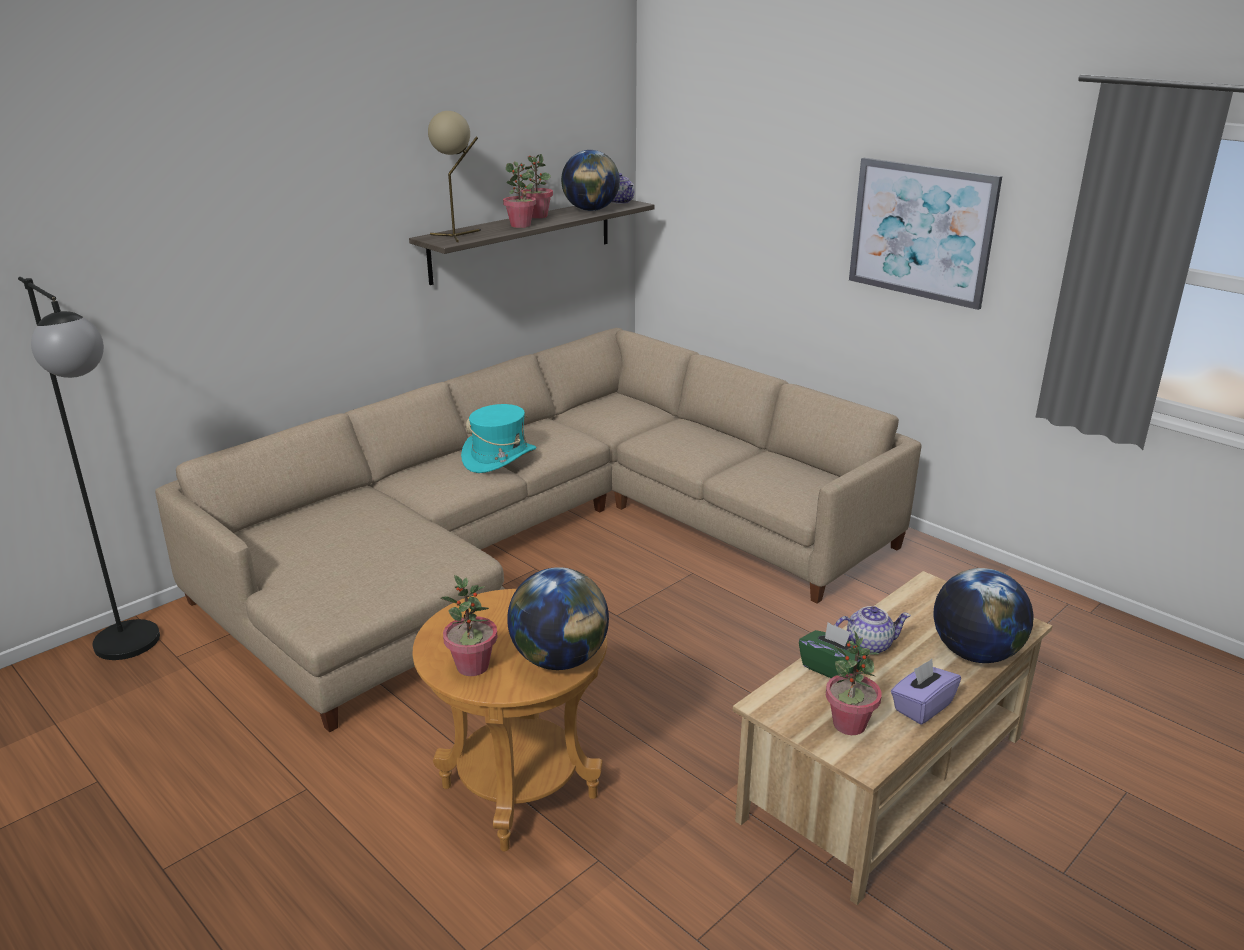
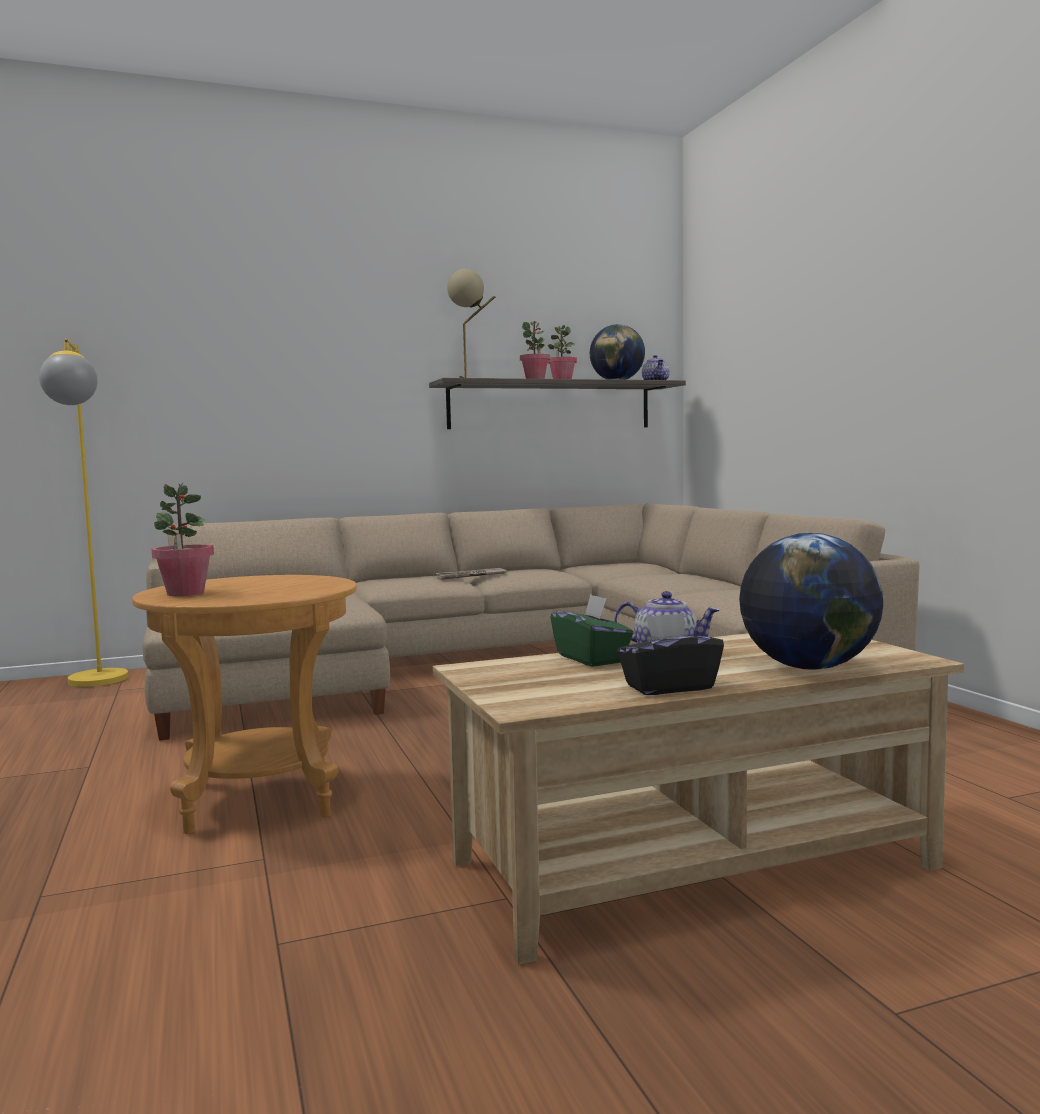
camera: 25 degrees right, 20 degrees down
(136, 651) = (96, 684): black floor lamp -> yellow floor lamp
(499, 458) = (469, 576): turquoise hat -> newspaper
(559, 660) = (267, 596): globe -> none
(849, 724) = (548, 686): potted plant -> none
(921, 231) = (917, 324): picture -> none
(922, 707) = (669, 687): purple tissue box -> black tissue box

